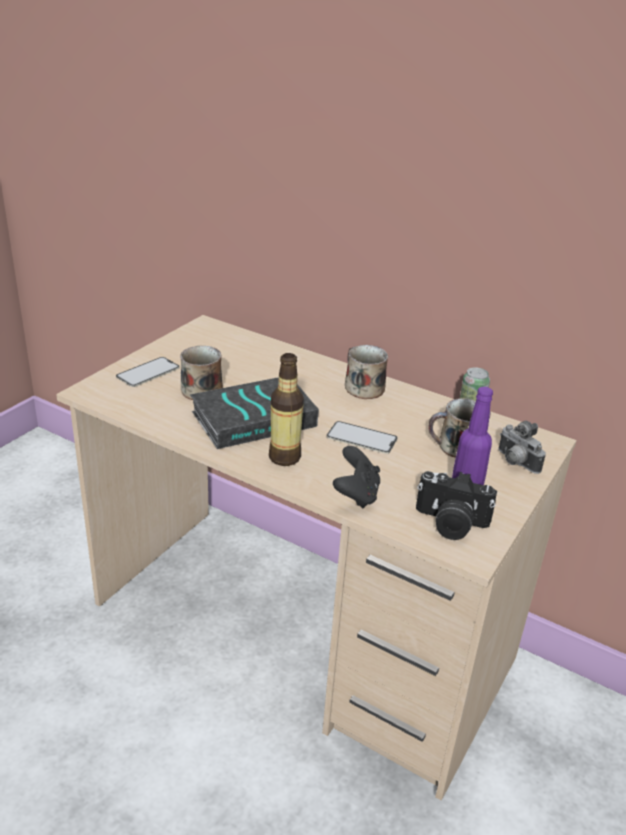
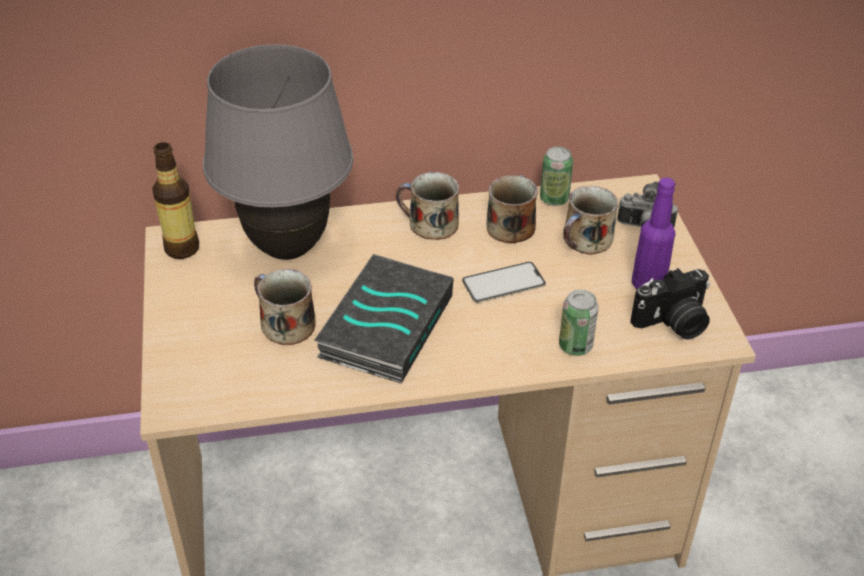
camera: 40 degrees left, 10 degrees up
(148, 372) = (201, 340): phone -> none
(259, 357) = (288, 248): none -> grey table lamp
(284, 457) = (470, 349): bottle -> bottle (182, 249)
(356, 494) = (575, 346): black game controller -> can
(415, 413) = (510, 225): none -> mug

